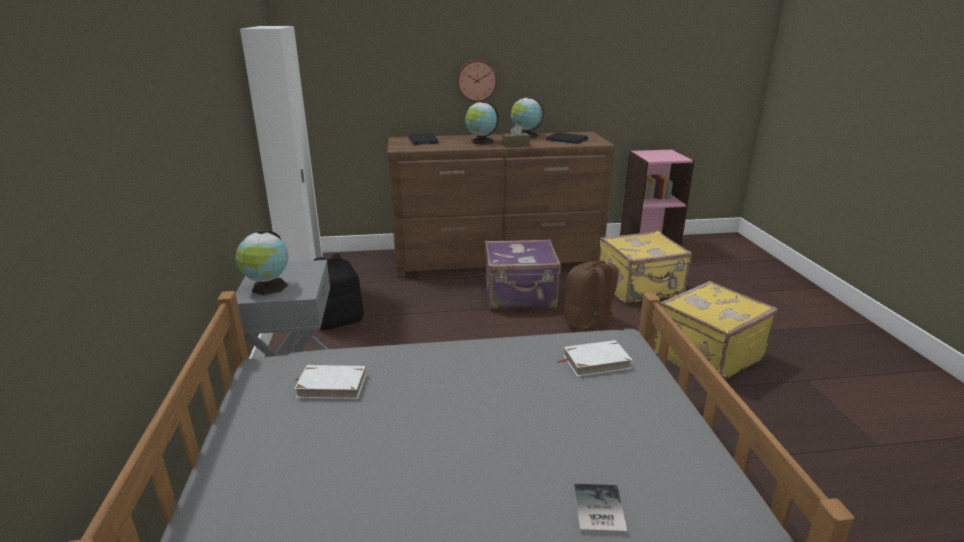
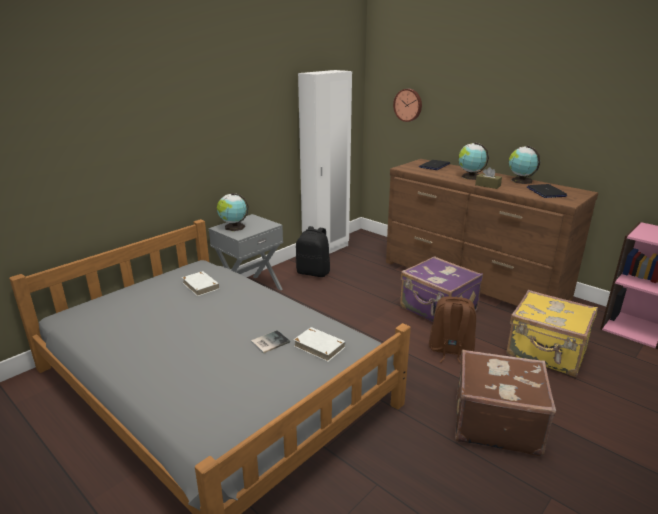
camera: 50 degrees right, 0 degrees up
(476, 80) = (494, 125): wall clock -> wall clock (408, 105)
(597, 510) = (173, 395): book -> book (269, 342)
(705, 356) = (495, 422): yellow suitcase -> brown suitcase

